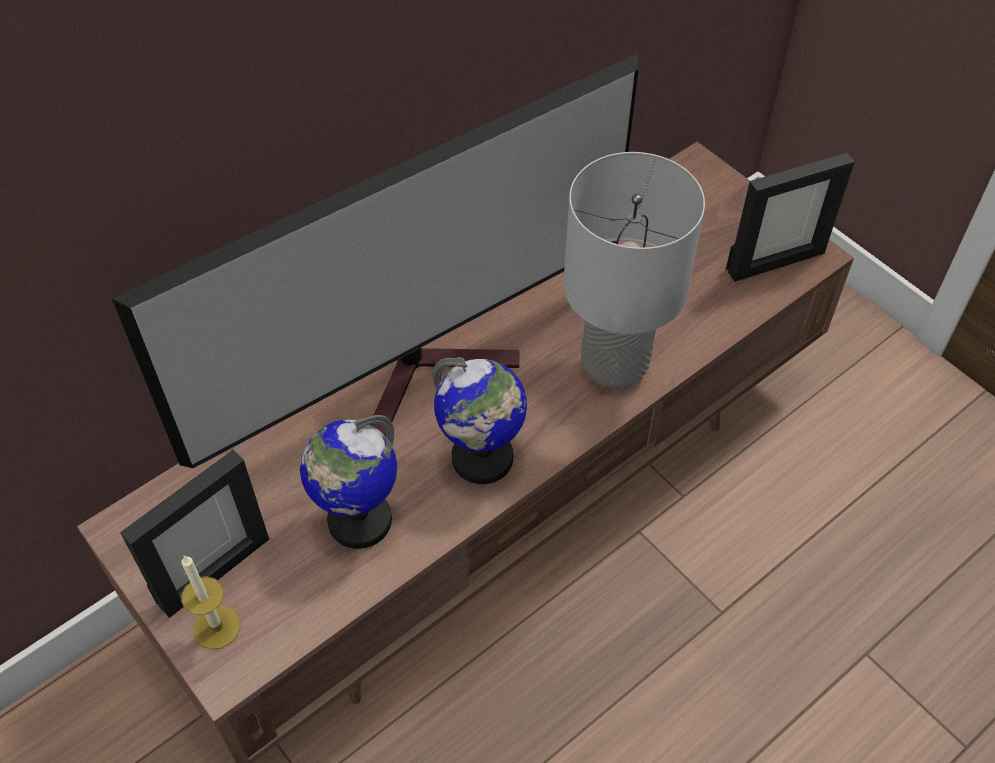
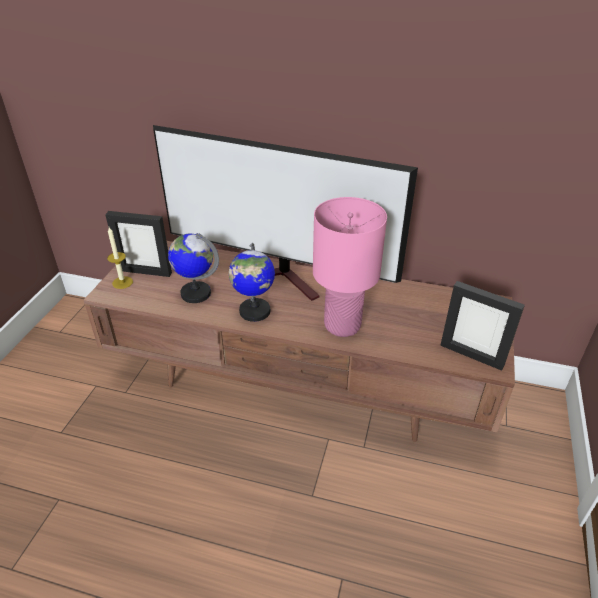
camera: 55 degrees right, 15 degrees down
(614, 369) = (341, 328): grey table lamp -> pink table lamp

